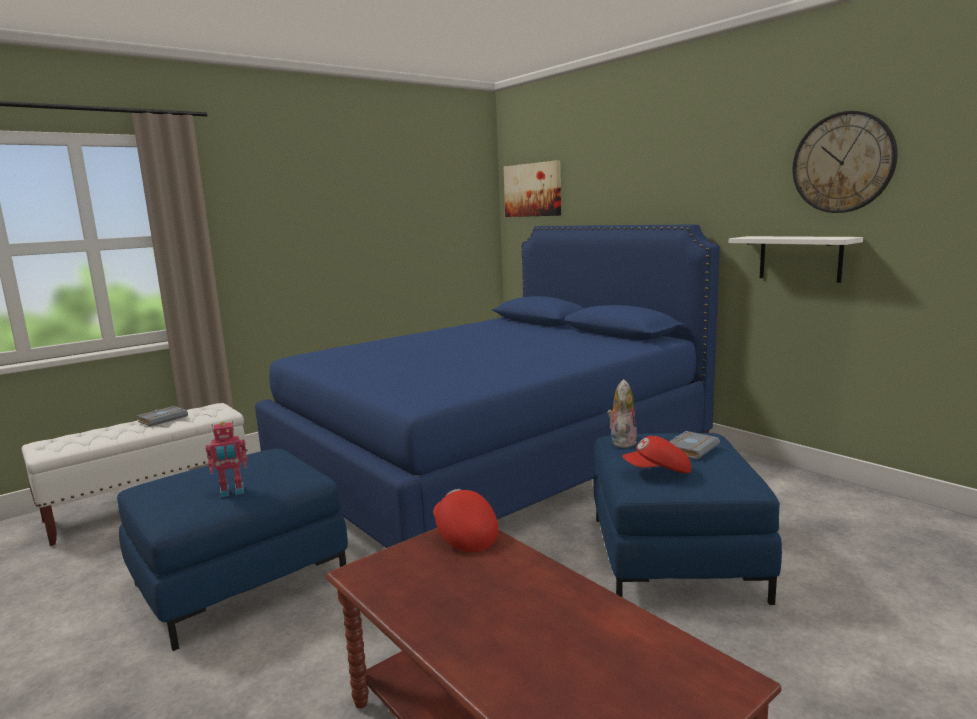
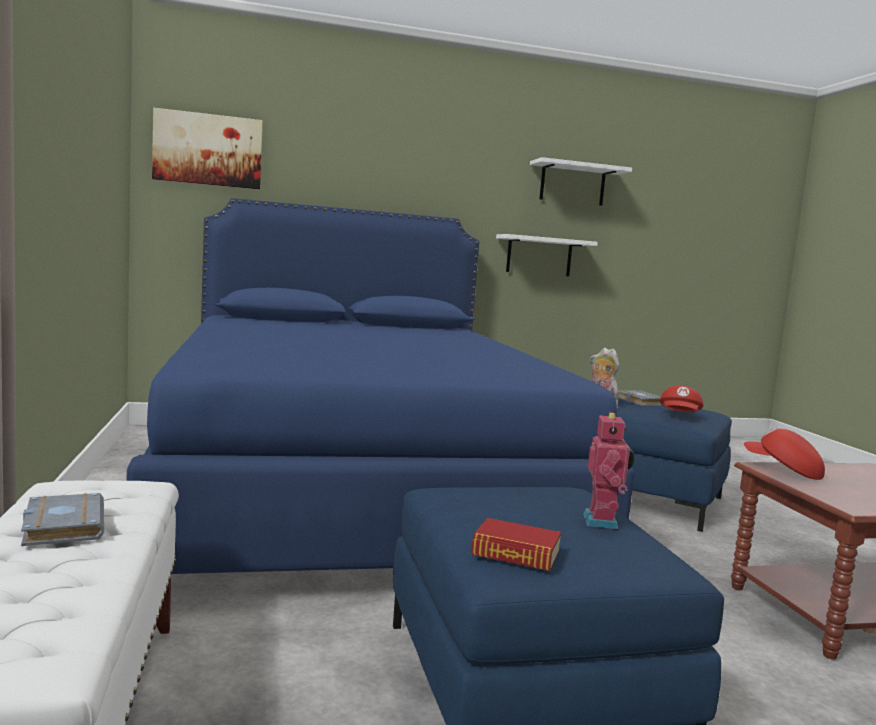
camera: 65 degrees left, 5 degrees down
(162, 483) = (515, 554): none -> book
(463, 535) = (783, 470): red cap -> red cap turned 45 degrees clockwise
(843, 163) = (572, 184): wall clock -> white shelf

